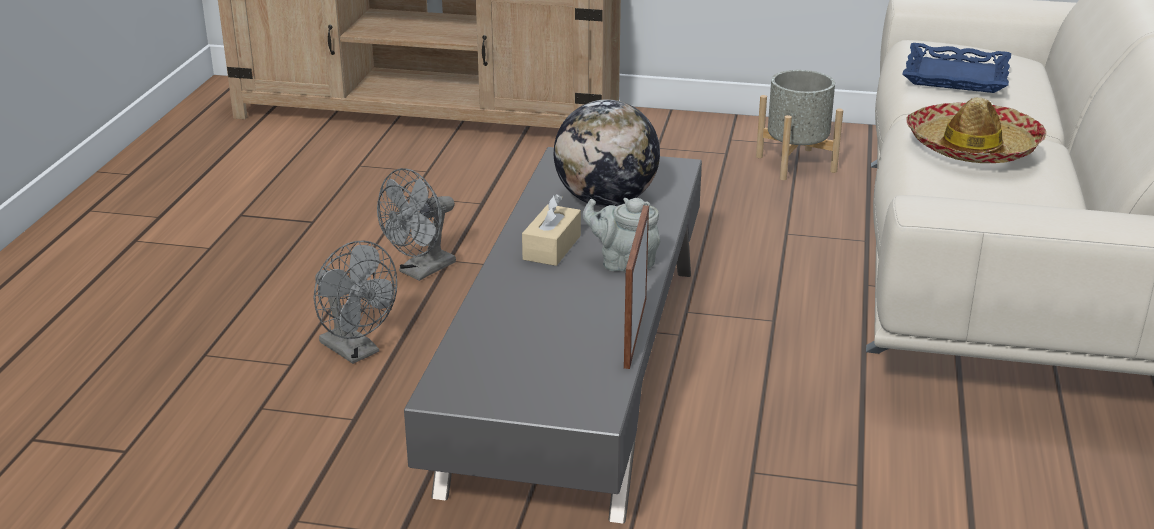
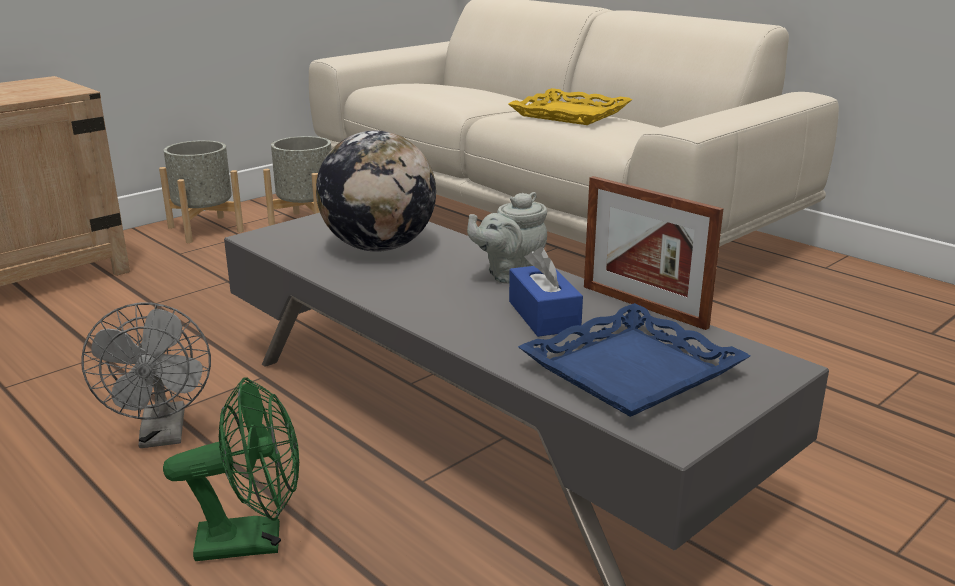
camera: 55 degrees left, 5 degrees down
(356, 351) = (253, 541): grey fan -> green fan
(552, 247) = (430, 292): beige tissue box -> none
(566, 300) = (543, 316): none -> blue tissue box
(714, 134) = (205, 229): none -> grey planter
(956, 76) = (452, 91): blue tray -> blue tray (630, 370)
(972, 147) = (569, 114): hat -> yellow tray

